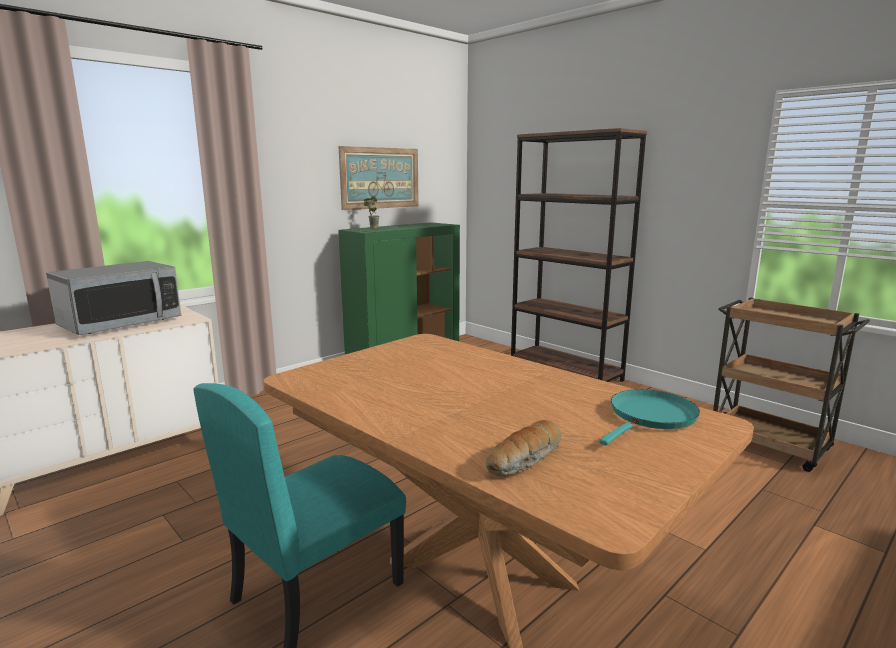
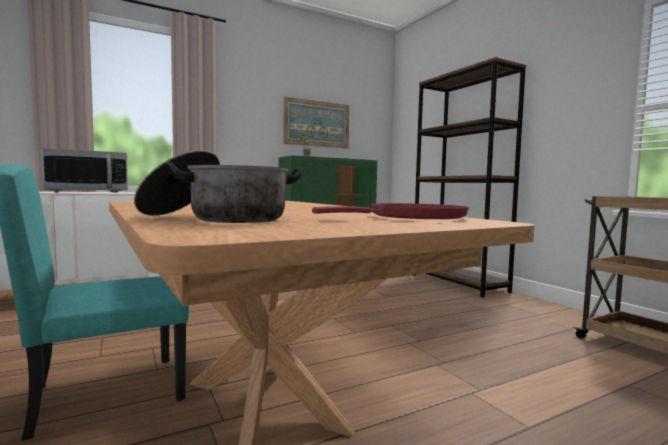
camera: 15 degrees right, 10 degrees down
(525, 460) = (218, 218): bread -> cooking pot
(650, 417) = (412, 217): turquoise frying pan -> red frying pan

